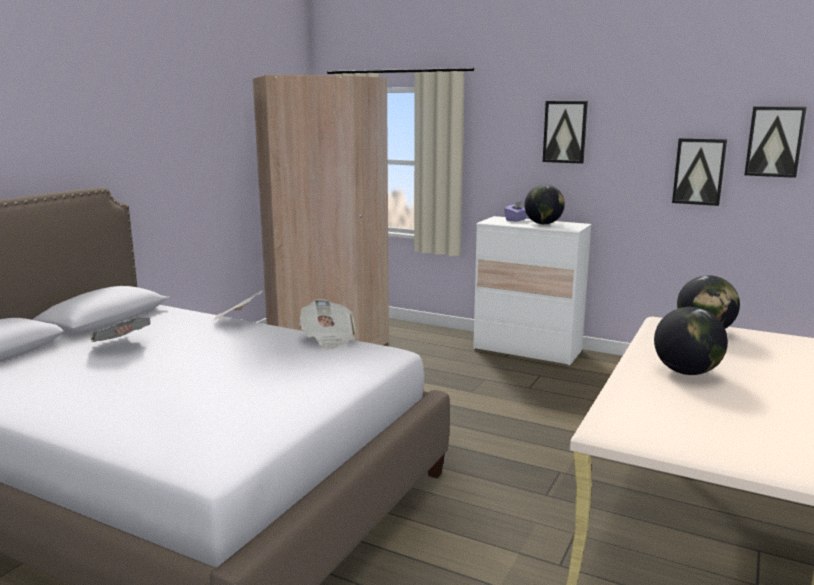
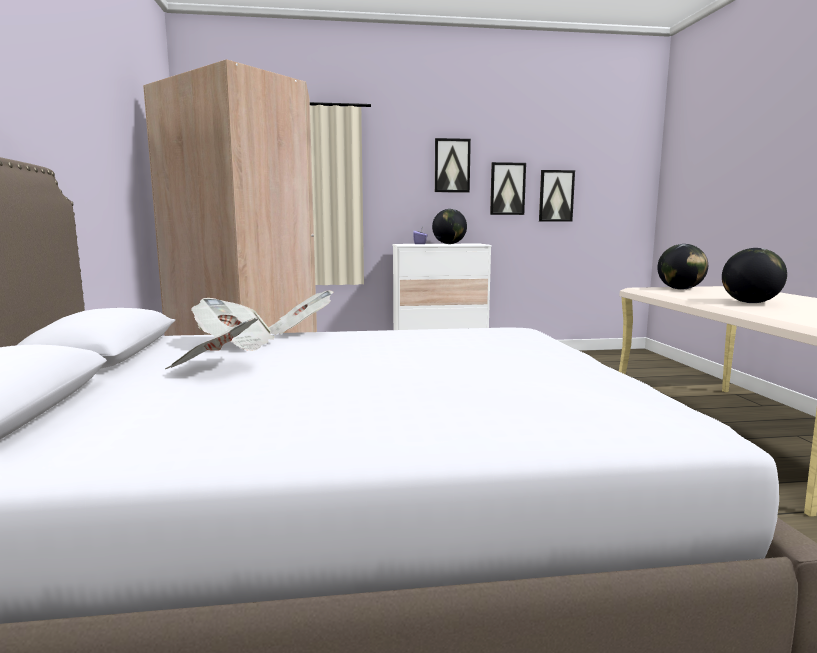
camera: 35 degrees left, 5 degrees down
(328, 339) = (441, 329): newspaper -> newspaper (235, 344)
(774, 141) = (604, 172): picture -> picture (507, 189)

